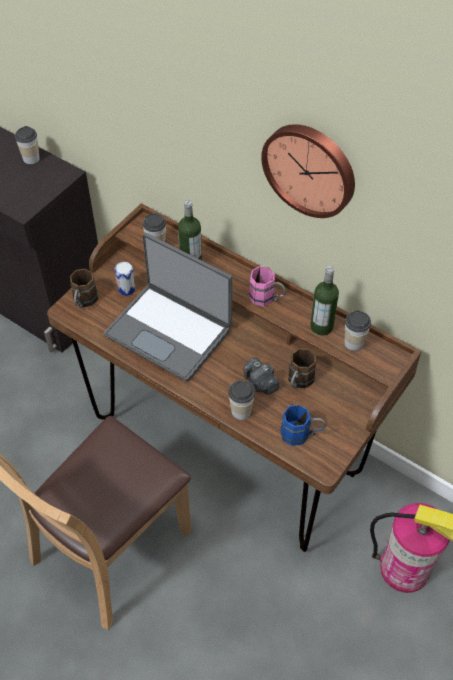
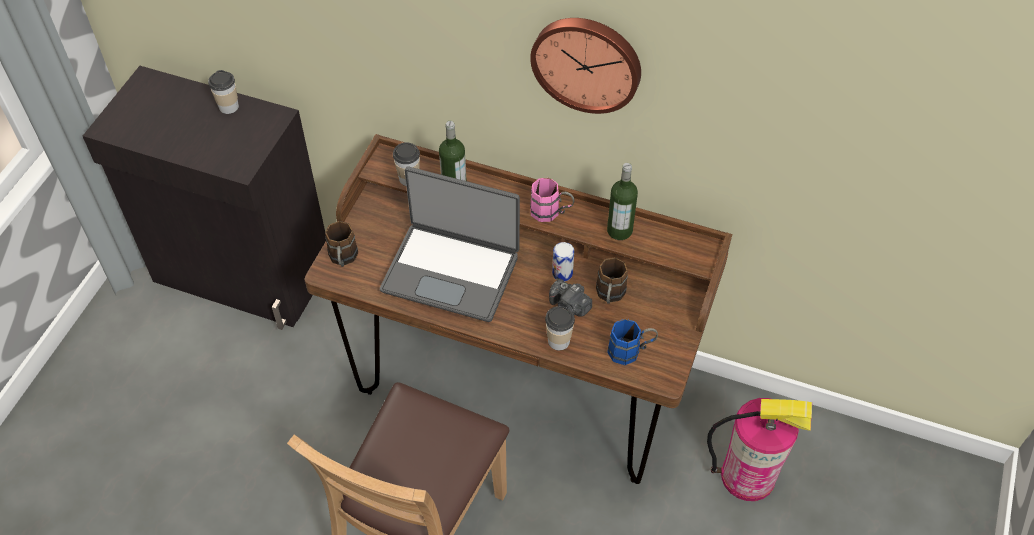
camera: 15 degrees left, 0 degrees up
(126, 289) = (387, 235): can -> can (562, 273)
(353, 343) = (659, 241): cup -> none

